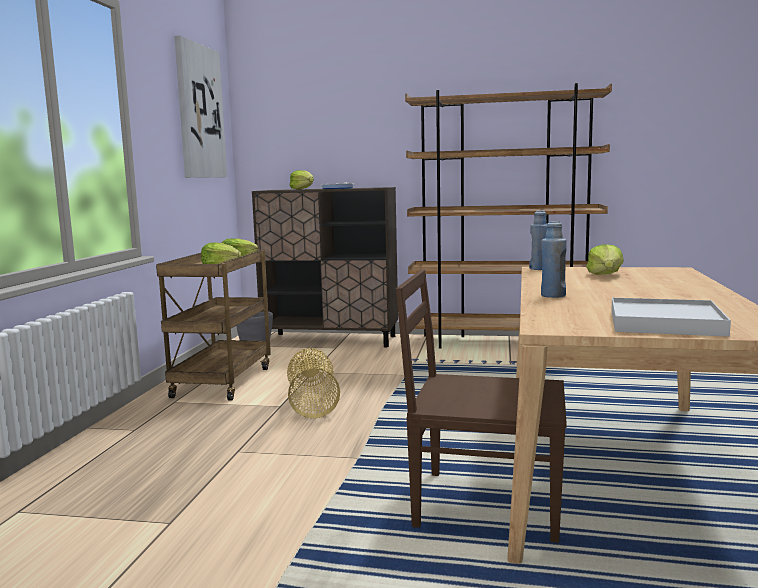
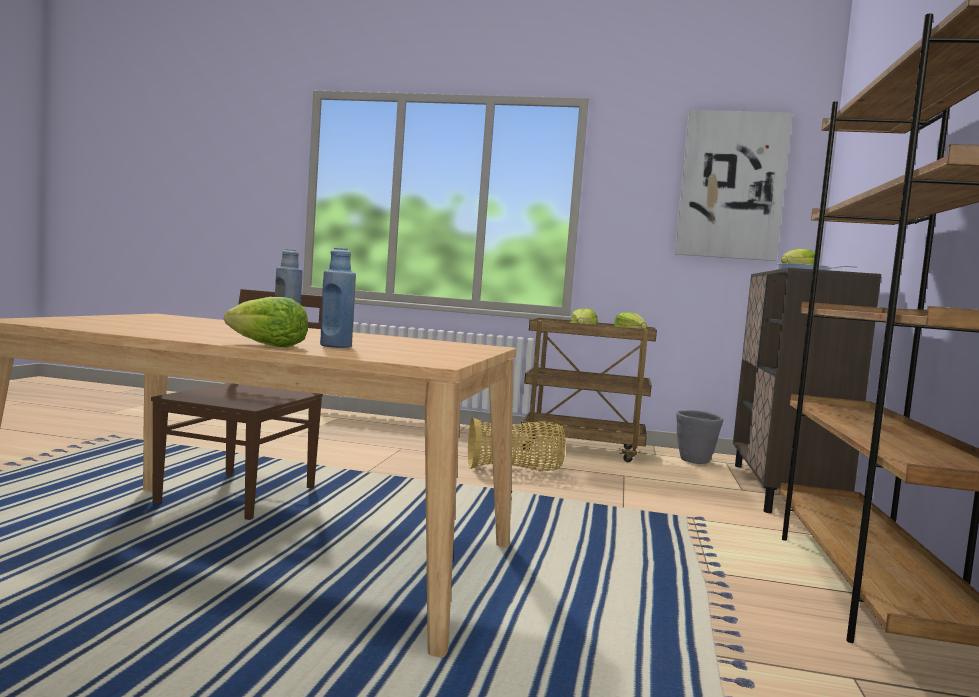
camera: 90 degrees right, 5 degrees down
(539, 269) = (485, 346): blue bottle -> blue bottle (336, 346)
(605, 275) = (405, 347): lettuce -> lettuce (267, 346)
(664, 322) = (118, 320): white tray -> none

